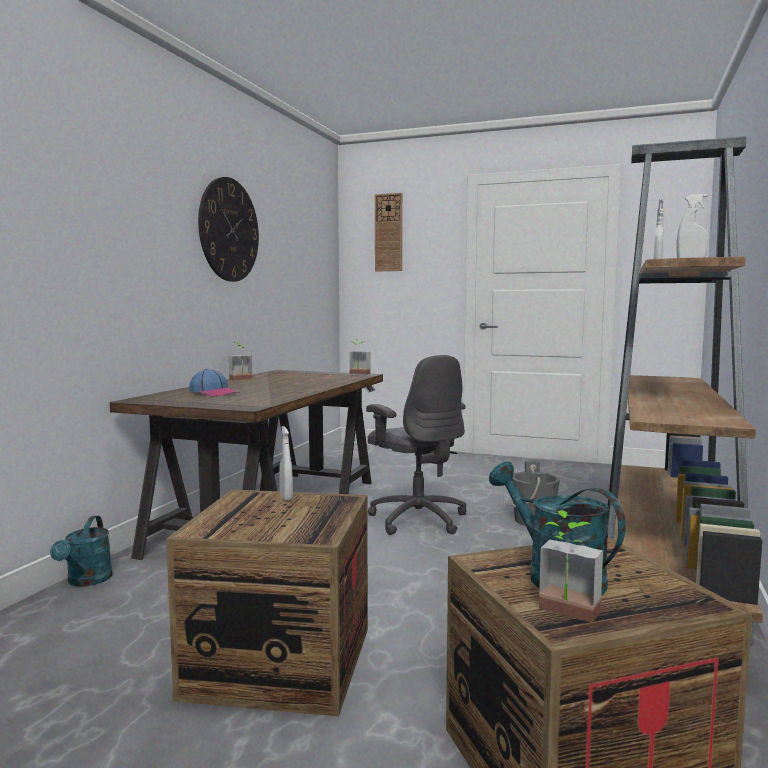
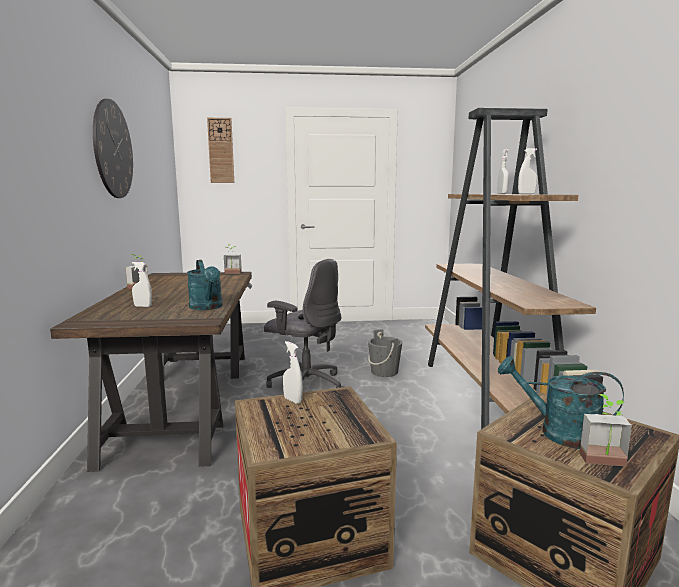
camera: 25 degrees left, 5 degrees up
(86, 581) = (59, 507): turquoise watering can -> turquoise watering can (207, 307)
(214, 393) = (143, 306): cap -> white spray bottle

